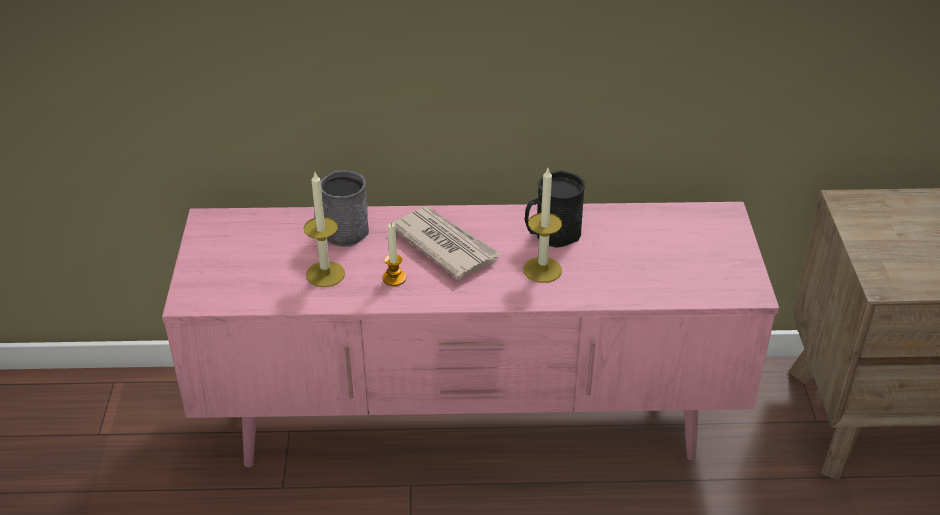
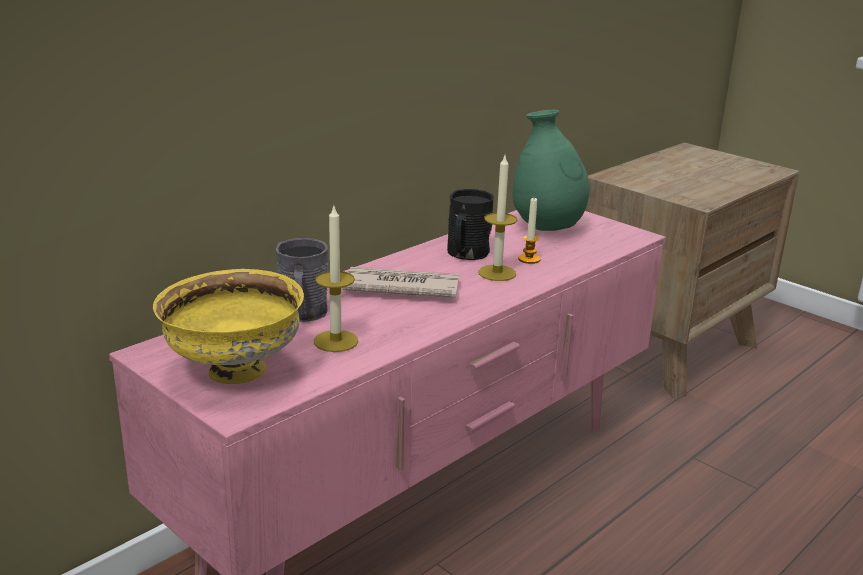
camera: 45 degrees left, 15 degrees down
(232, 265) = (234, 371): none -> yellow bowl
(394, 278) = (399, 320): candle -> candle (529, 259)
(675, 240) = (547, 228): none -> green vase

